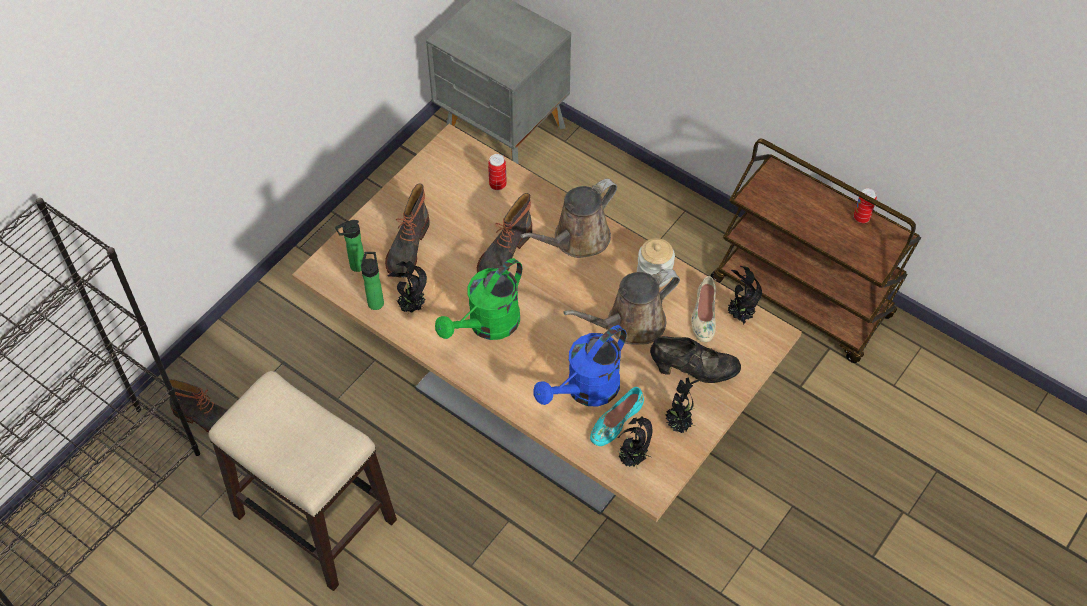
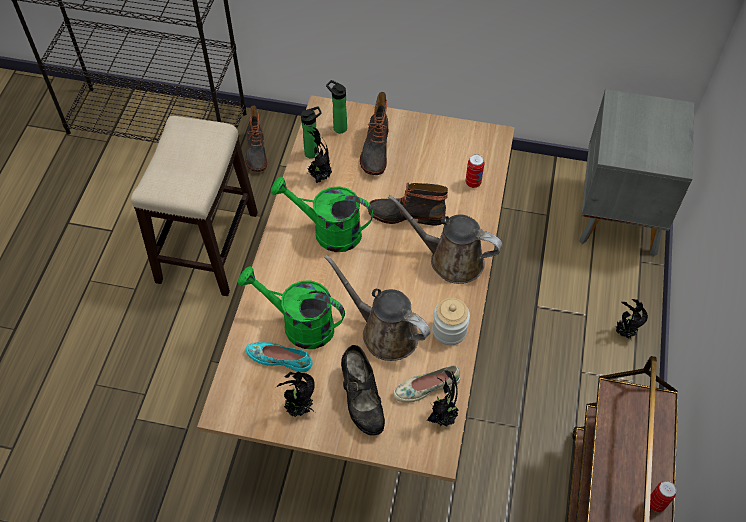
camera: 65 degrees right, 0 degrees up
(407, 247) = (375, 150): boot -> boot turned 75 degrees counterclockwise
(586, 391) = (299, 325): blue watering can -> green watering can
(632, 460) = (246, 385): potted plant -> potted plant (623, 333)

